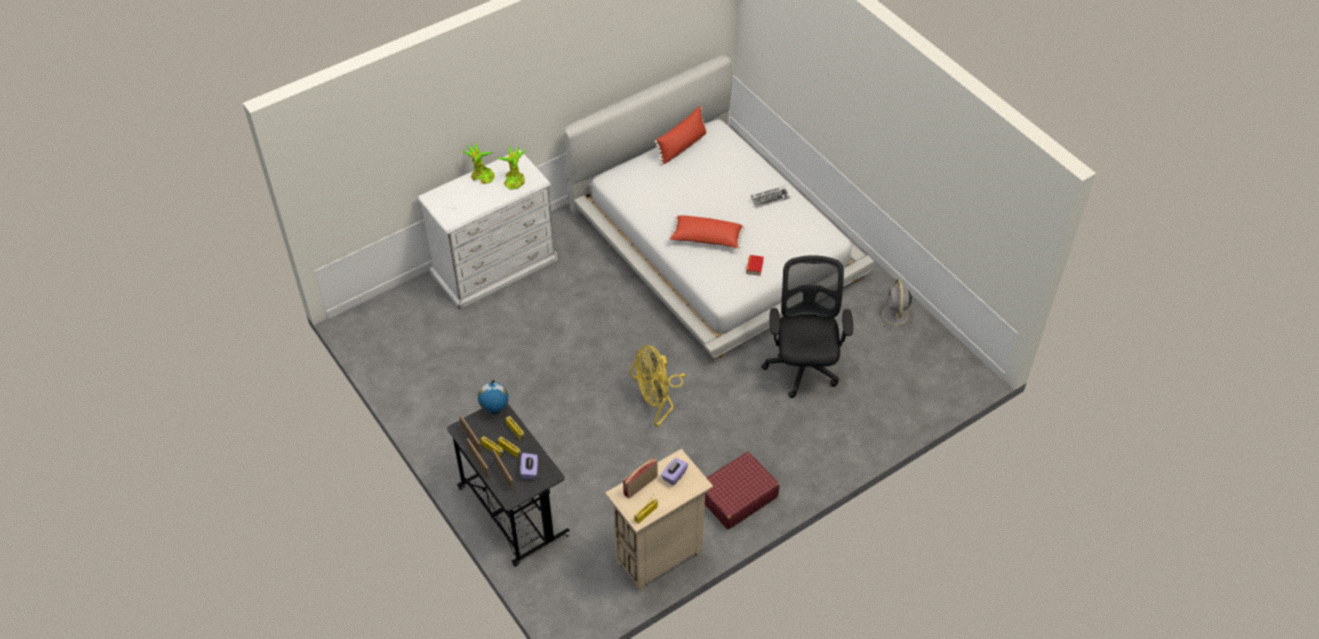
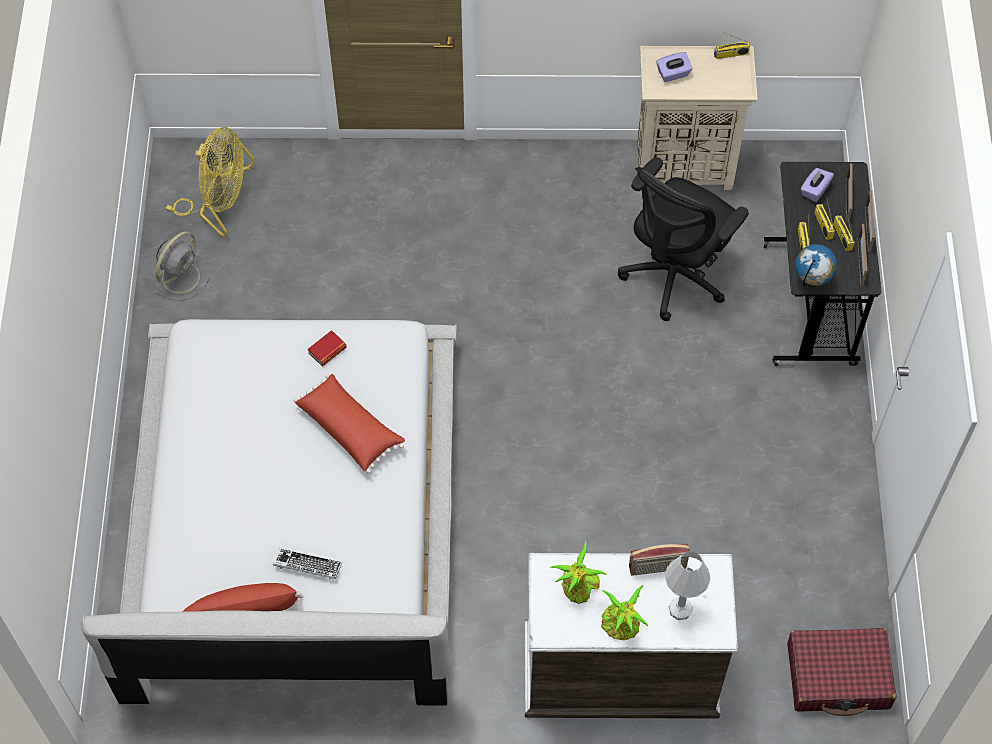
camera: 145 degrees left, 10 degrees up
(457, 197) = (680, 609): none -> white table lamp
(640, 485) = (716, 84): radio -> radio (657, 568)
(657, 396) = (548, 344): yellow fan -> yellow fan (218, 202)
(737, 496) = (553, 182): red suitcase -> red suitcase (838, 676)
(770, 198) = (211, 440): keyboard -> keyboard (307, 566)
(803, 371) = (354, 273): black office chair -> black office chair (676, 269)

